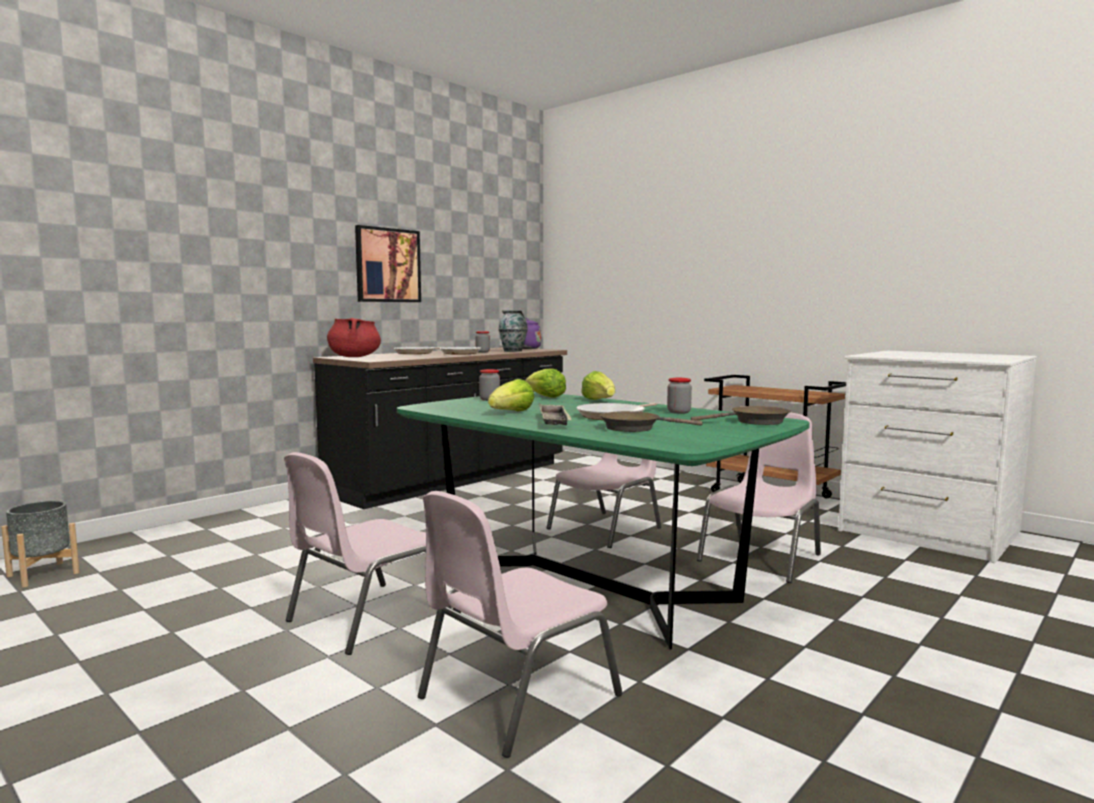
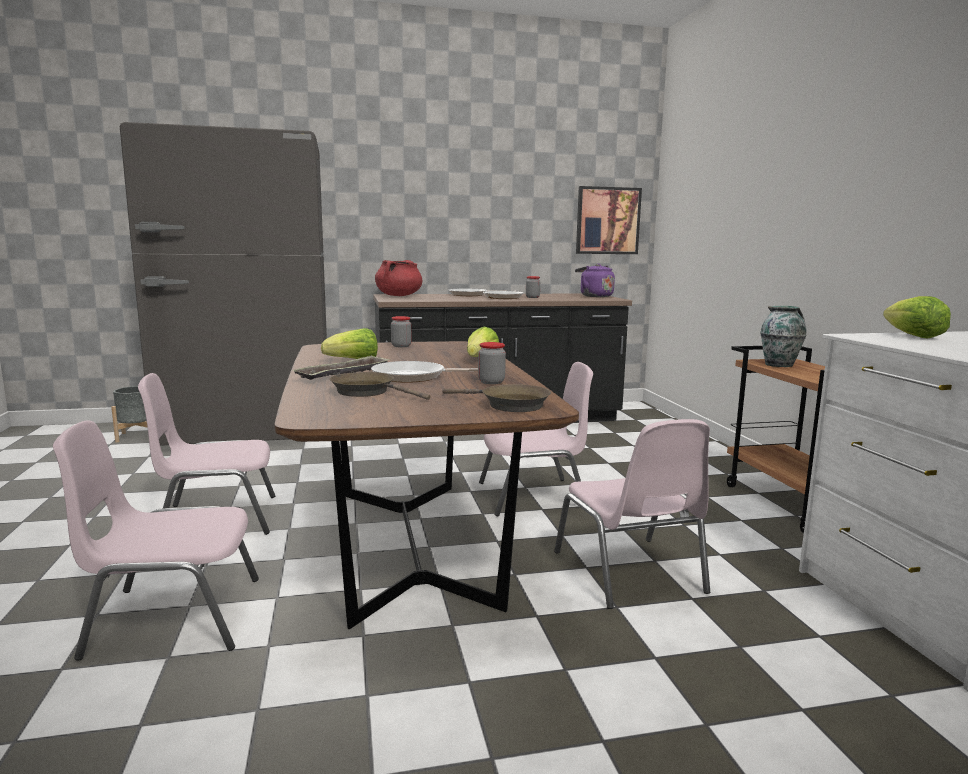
camera: 35 degrees right, 5 degrees up
(207, 539) = (250, 432): none -> grey fridge
(388, 265) = (456, 210): picture -> picture (607, 221)
(513, 351) = (564, 298): vase -> vase (779, 365)
(546, 397) = (457, 349): lettuce -> lettuce (913, 336)
(588, 583) = (412, 543): green dining table -> brown dining table
(762, 558) = (630, 573): pink chair -> pink chair turned 90 degrees clockwise

